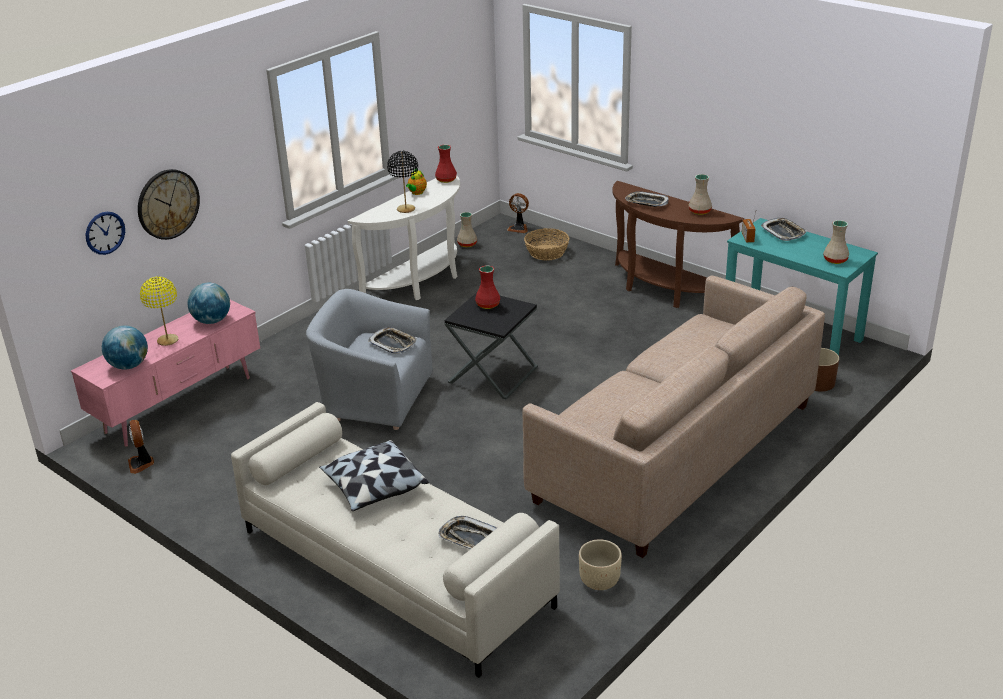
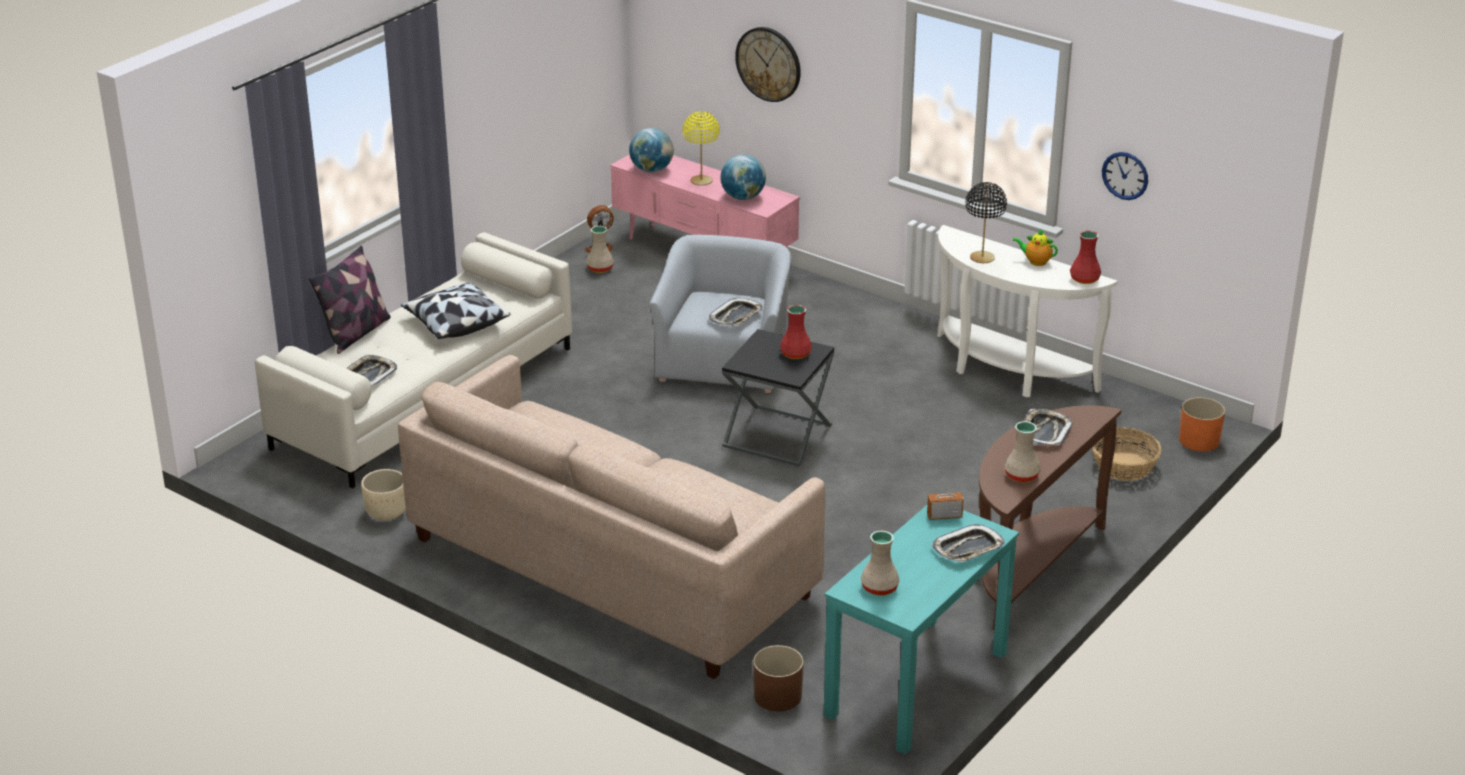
camera: 85 degrees right, 0 degrees up
(105, 233) = (704, 48): wall clock -> wall clock (1125, 175)
(378, 553) = (355, 333): none -> pillow
(467, 244) = (1130, 400): beige vase -> beige vase (599, 269)
(519, 228) = (1199, 441): fan -> orange planter

